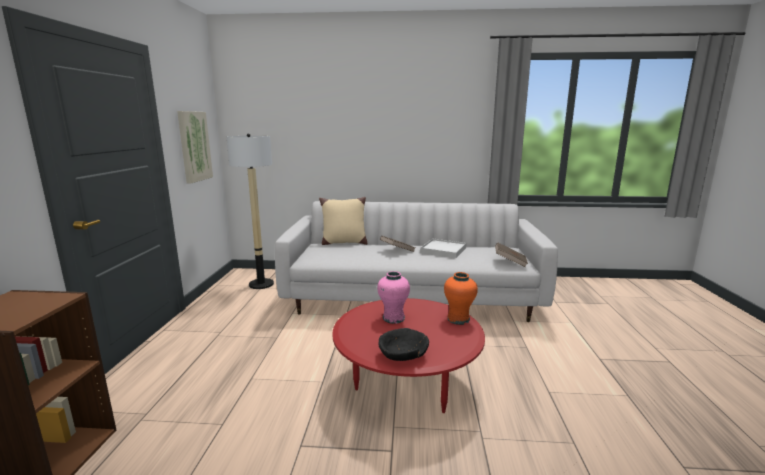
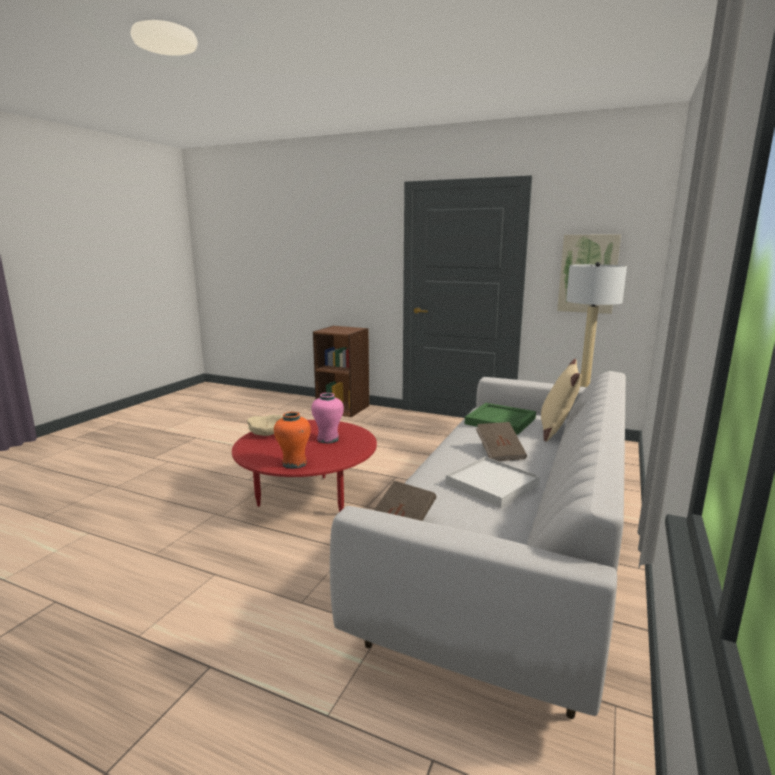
camera: 110 degrees right, 0 degrees up
(336, 253) = (500, 421): none -> green tray
(403, 355) = (267, 433): black bowl -> beige bowl

